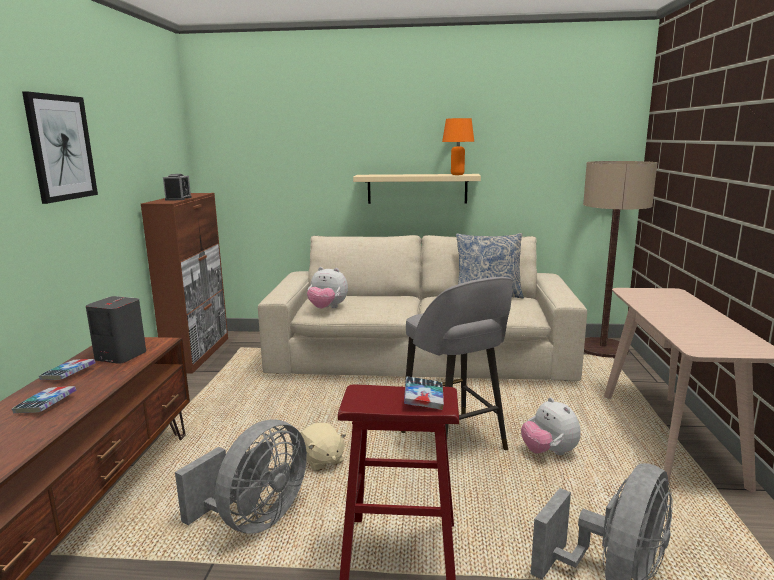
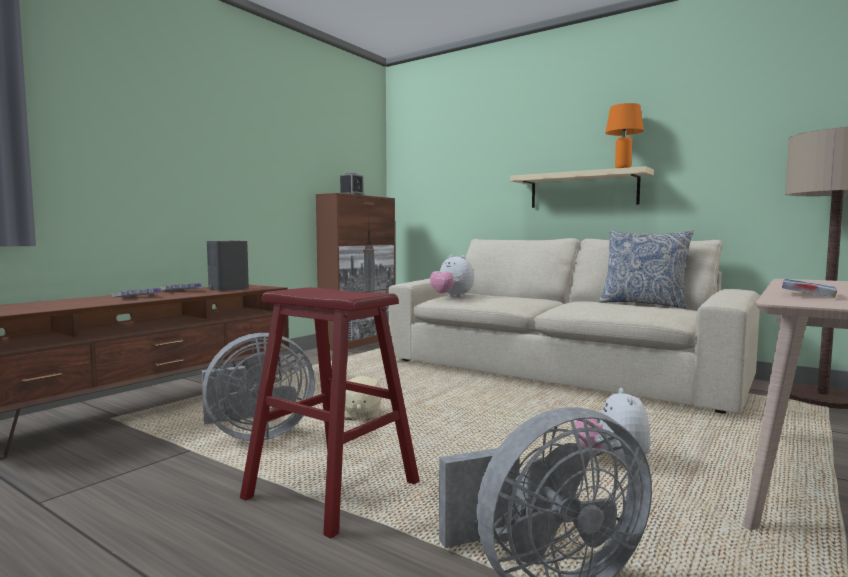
camera: 30 degrees right, 10 degrees down
(61, 148) = (236, 131): picture -> none
(423, 398) = (349, 293): book -> book (807, 294)
(454, 442) = (507, 431): grey stool -> none

